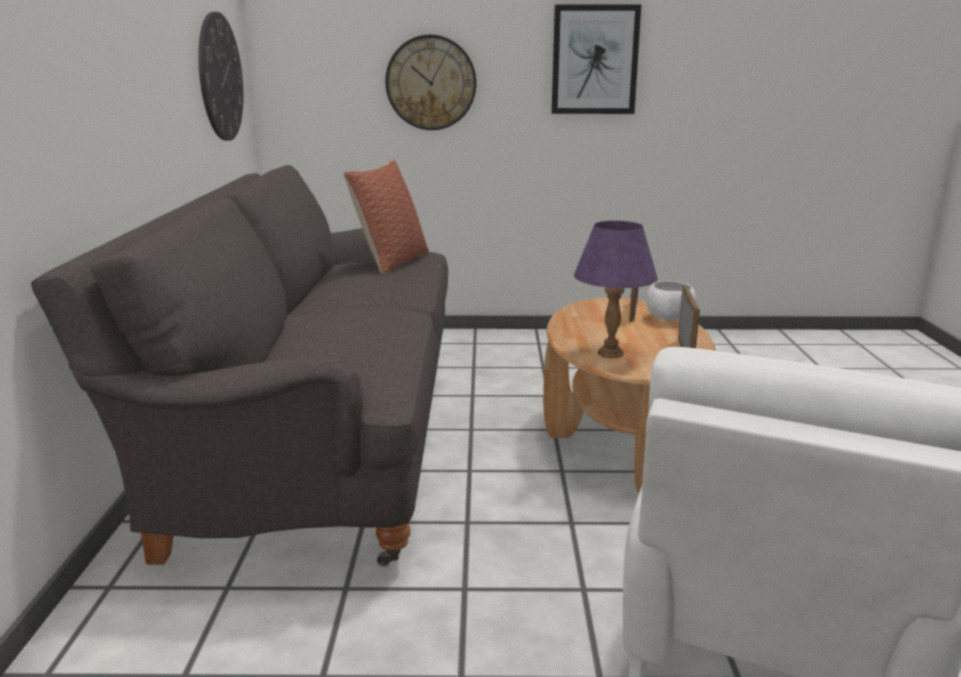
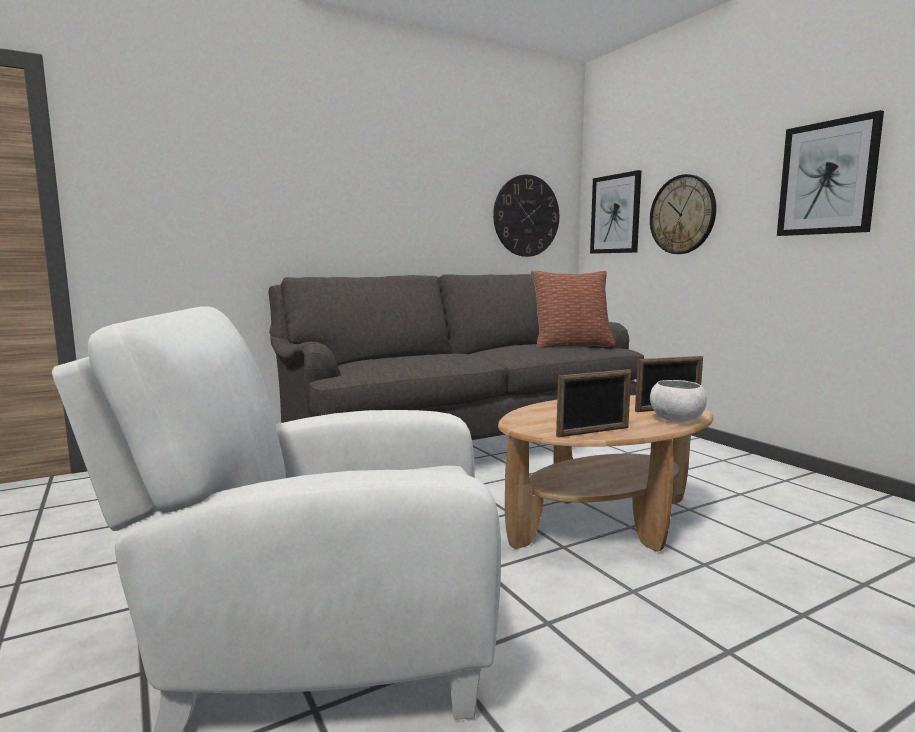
camera: 60 degrees right, 10 degrees down
(321, 74) = (615, 214): none -> picture
(610, 353) = (543, 415): purple table lamp -> none

